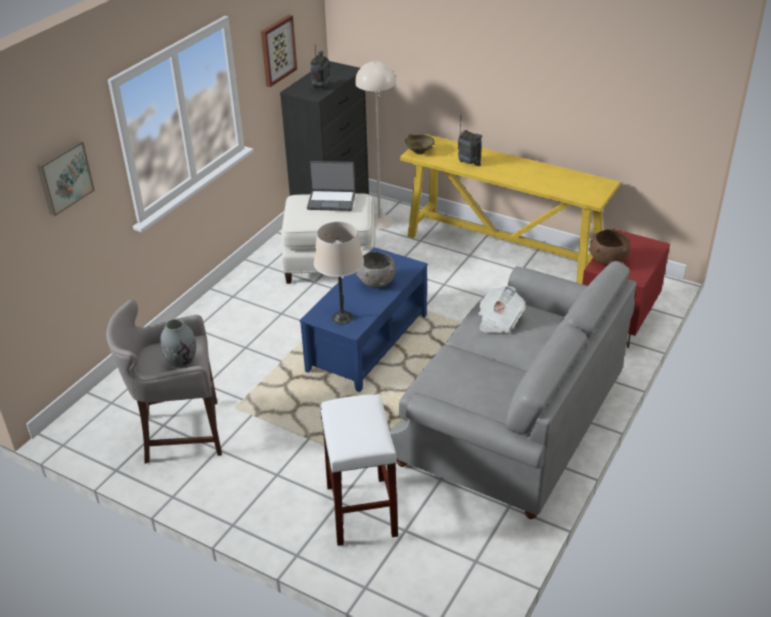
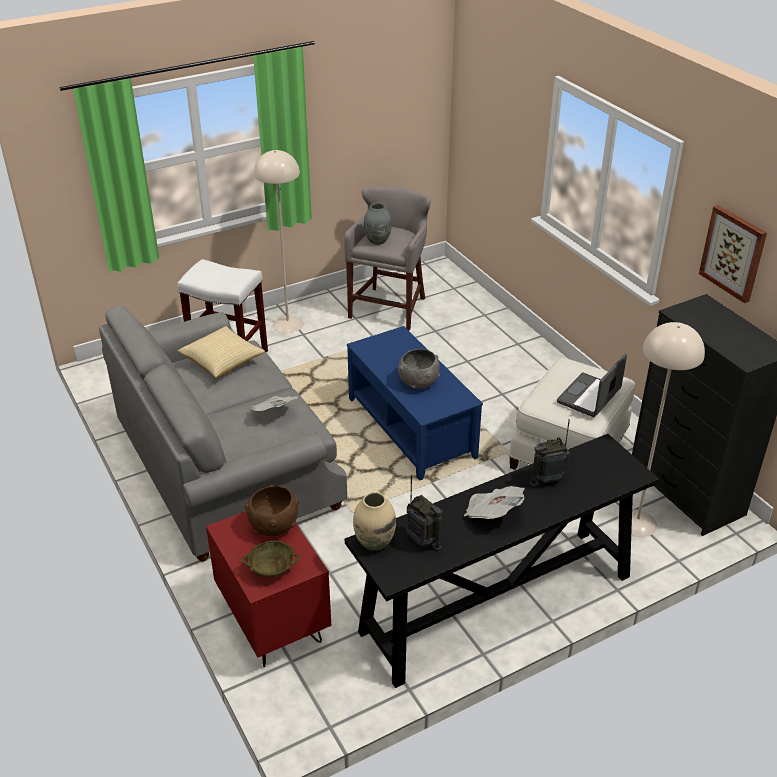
camera: 120 degrees right, 0 degrees up
(64, 177) = (506, 110): picture -> none
(266, 496) = (288, 324): none -> beige floor lamp
(321, 87) = (701, 323): radio -> radio (422, 541)
(342, 318) = (384, 346): beige table lamp -> none
(419, 151) = (608, 452): beige bowl -> beige bowl (272, 570)
(465, 383) = (222, 361): none -> pillow
(503, 249) = (496, 604): yellow console table -> black console table
(518, 171) = (492, 513): none -> newspaper
(590, 197) = (374, 542): none -> beige vase

